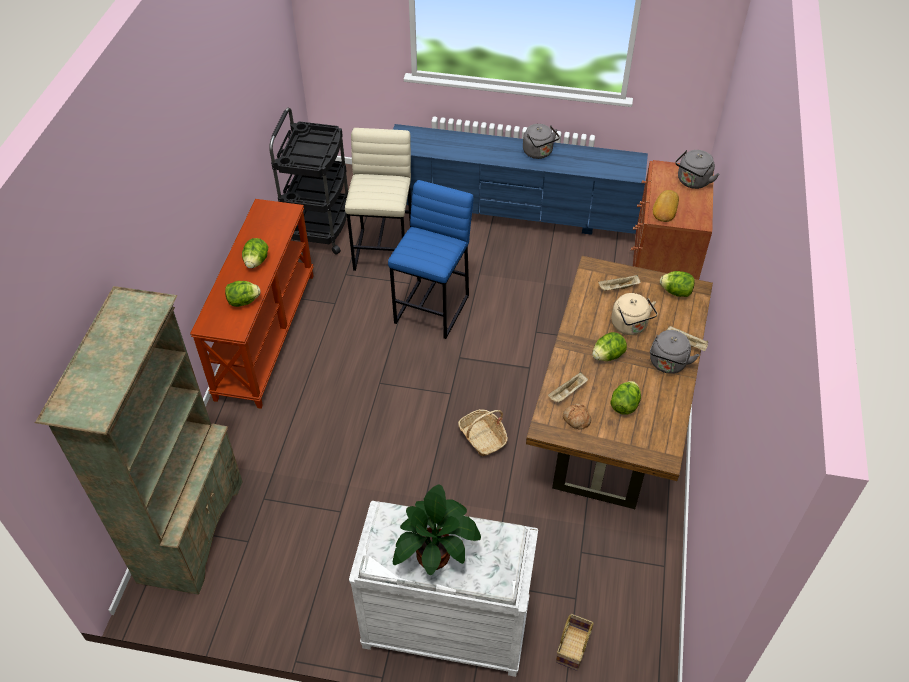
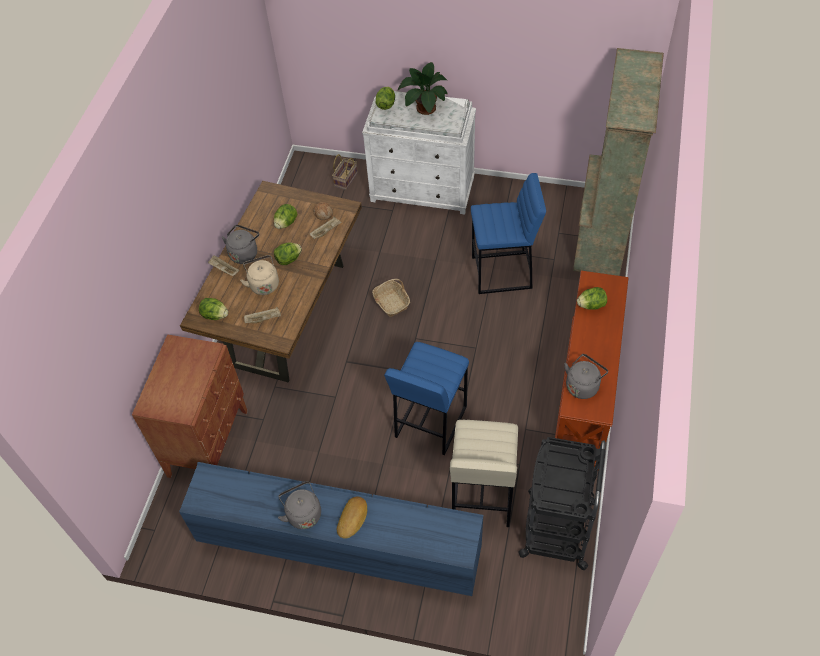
camera: 175 degrees left, 5 degrees up
(256, 261) = (590, 346): lettuce -> lettuce (386, 104)
(335, 479) = (503, 272): none -> blue stool
(664, 209) = (201, 360): bread -> bread (353, 519)
(692, 182) = (161, 393): grey kettle -> grey kettle (583, 385)

